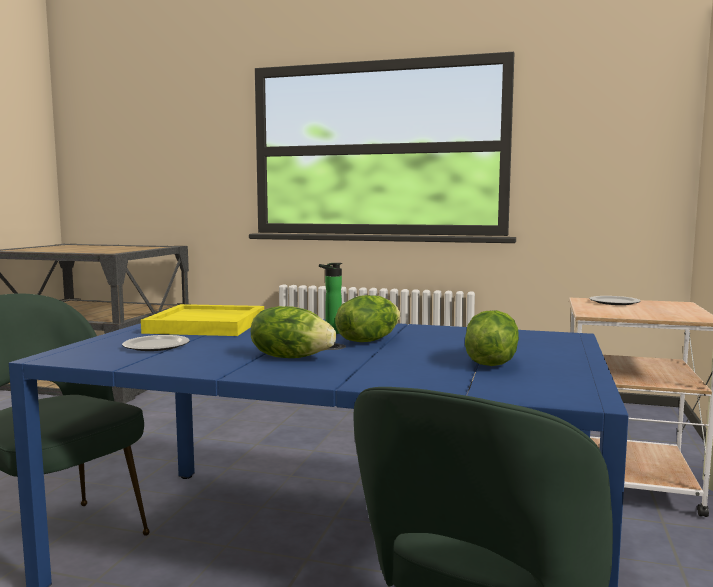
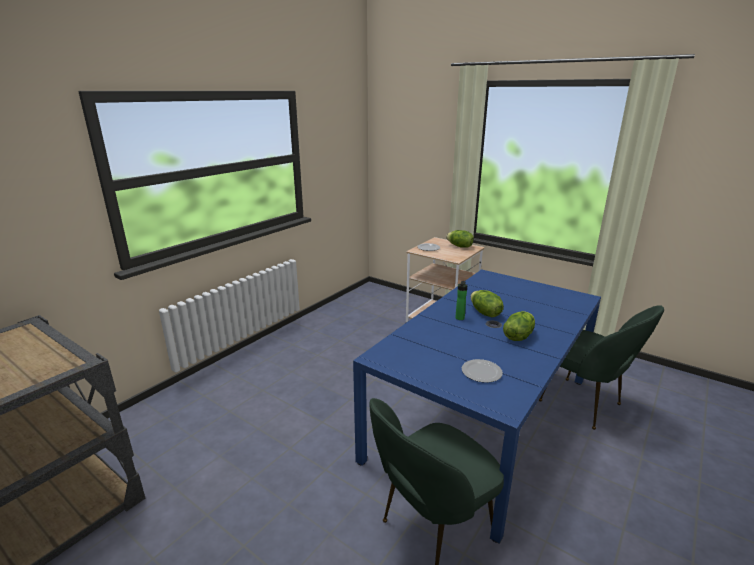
camera: 70 degrees left, 15 degrees up
(208, 325) = (419, 352): yellow tray -> none
(490, 362) = (533, 299): lettuce -> lettuce (459, 246)

